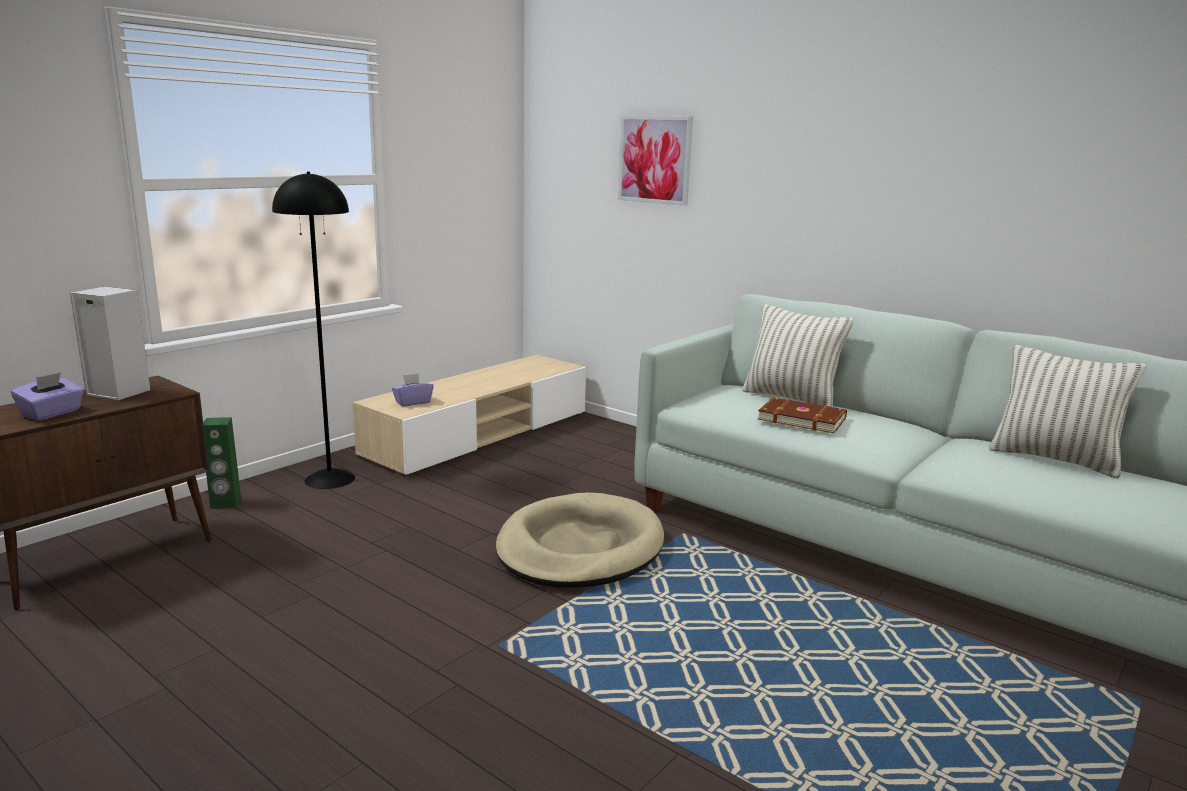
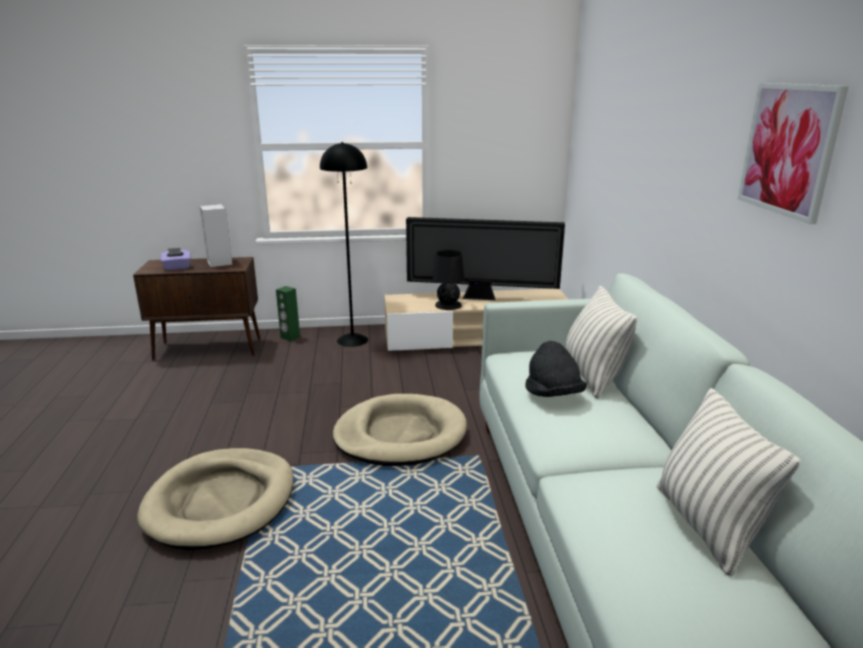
camera: 45 degrees right, 5 degrees up
(412, 402) = (413, 303): purple tissue box -> none
(458, 394) = (448, 305): none -> black table lamp
(479, 379) = (481, 298): none -> television
(515, 702) = (221, 502): none -> beige dog bed
(654, 160) = (621, 138): picture -> picture (788, 149)
(801, 418) = (553, 395): brown book -> black hat

